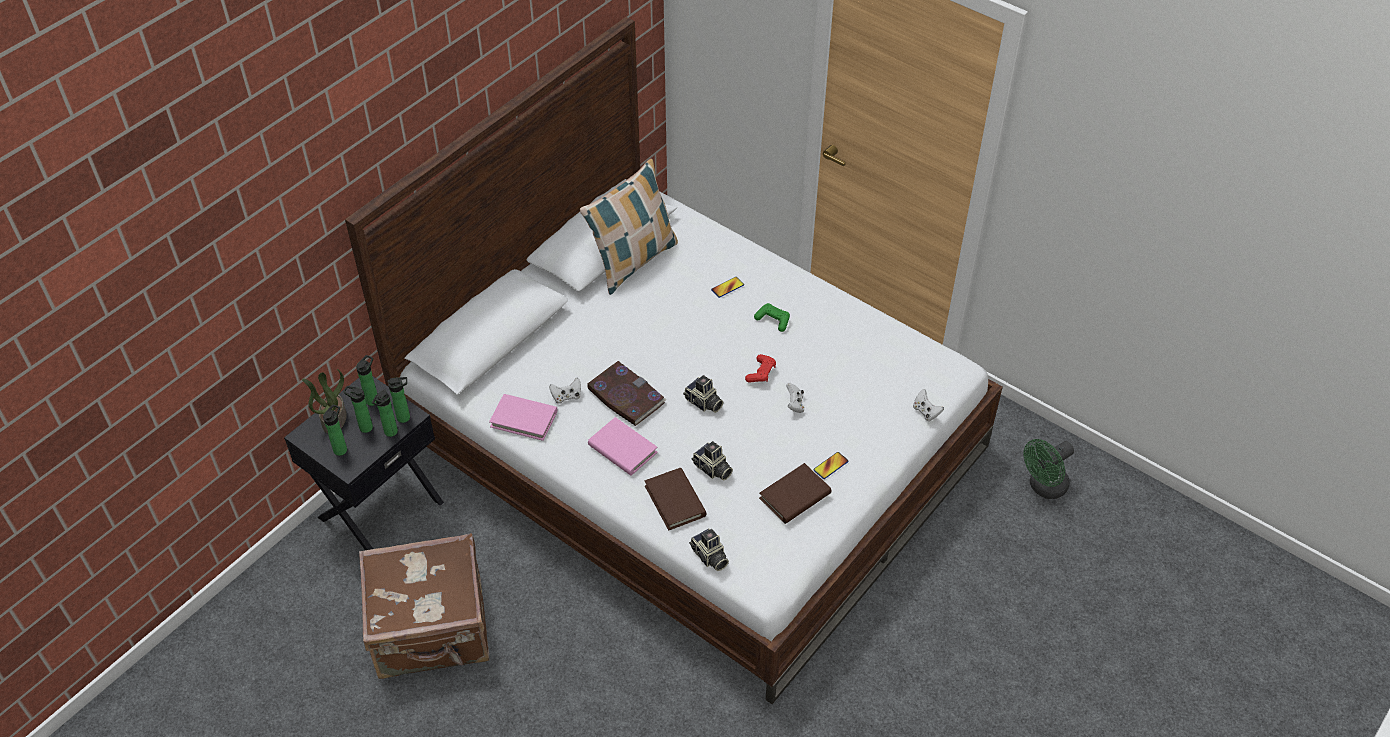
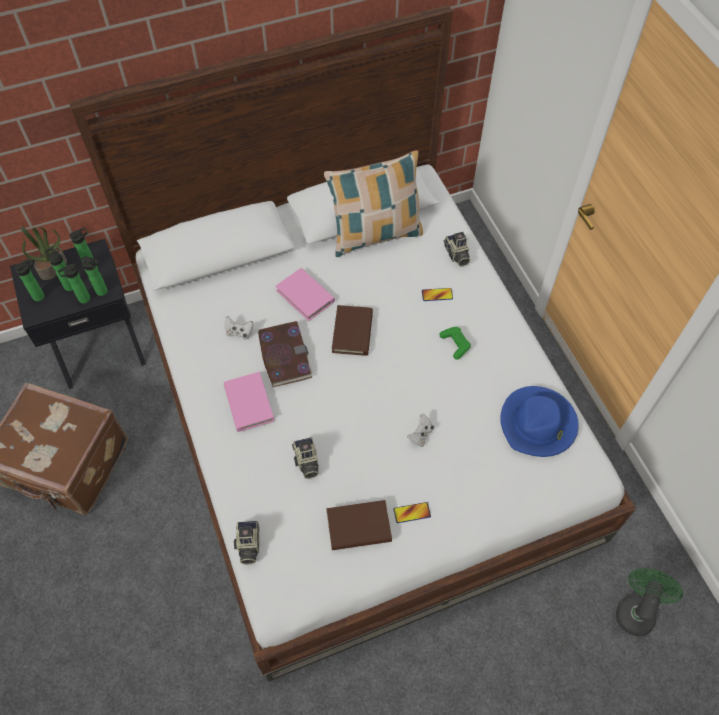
camera: 30 degrees right, 10 degrees up
(524, 419) = (193, 336): pink book -> pink book (305, 296)
(675, 501) = (257, 475): brown book -> brown book (352, 332)
(703, 403) = (342, 394): camera -> camera (456, 255)
(761, 373) = (411, 390): red game controller -> none
(886, 351) = (538, 424): none -> blue hat
(926, 412) = (535, 504): white game controller -> none
(1043, 487) = (636, 609): green fan -> green fan turned 120 degrees clockwise

